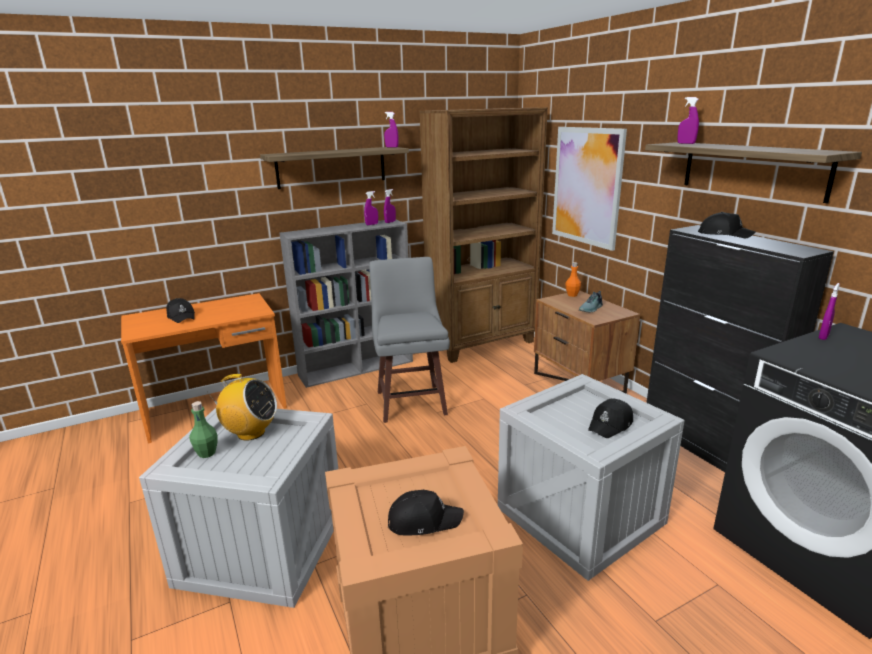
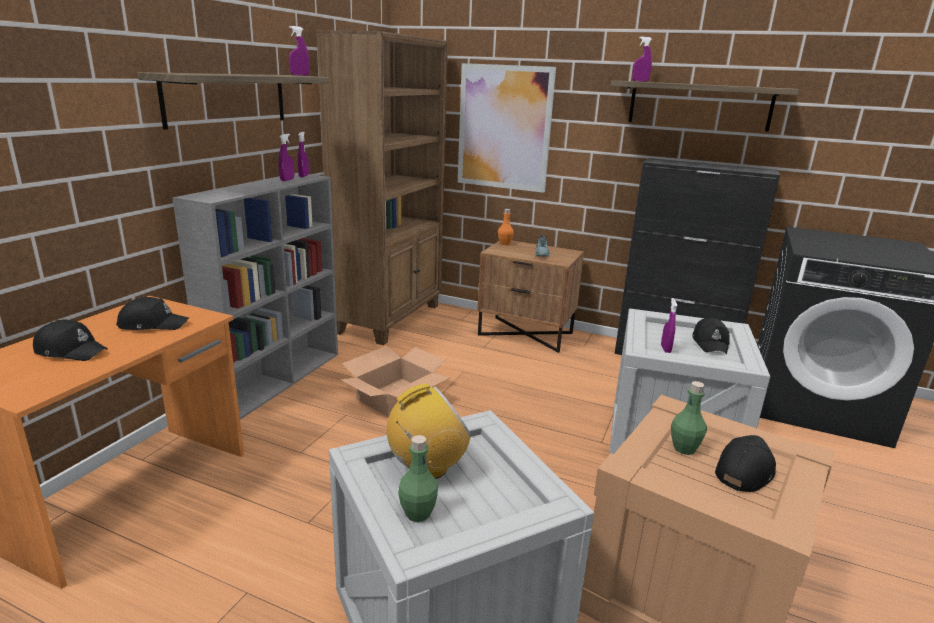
camera: 40 degrees left, 0 degrees up
(410, 487) = (684, 448): none -> green bottle
(411, 401) = (395, 396): grey stool -> cardboard box
(724, 234) = (688, 163): black cap -> black cap (153, 324)
(823, 337) = (800, 236): purple spray bottle -> purple spray bottle (665, 349)

